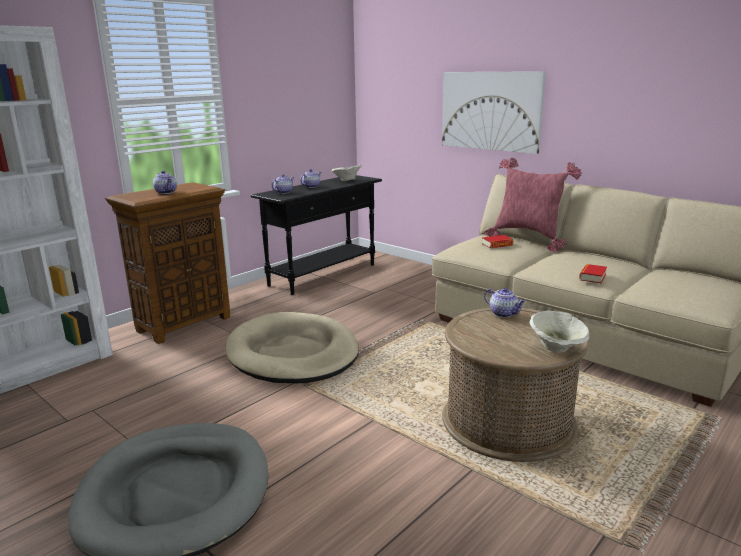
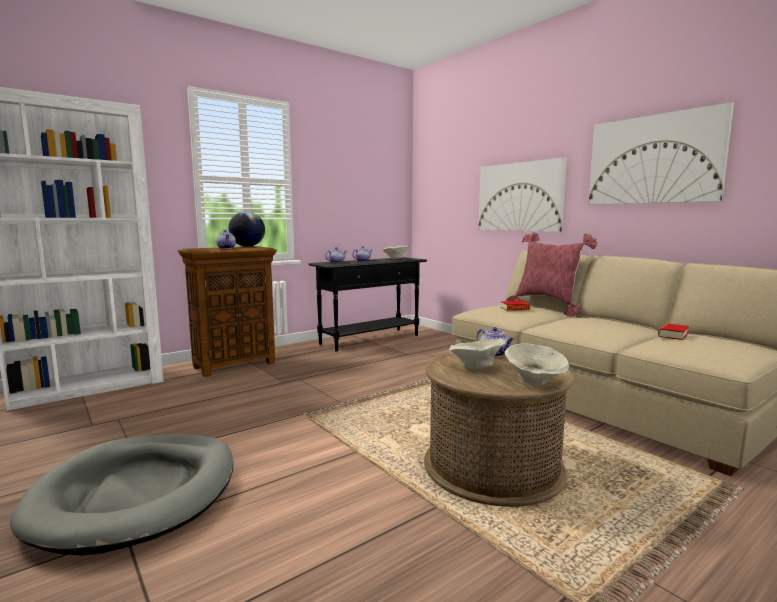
camera: 10 degrees right, 10 degrees down
(186, 185) = (247, 246): none -> globe
(293, 353) = (312, 392): beige dog bed -> none
(495, 333) = (476, 367): none -> beige bowl
(592, 277) = (599, 333): book -> book (673, 335)
(640, 83) = (653, 159): none -> picture

